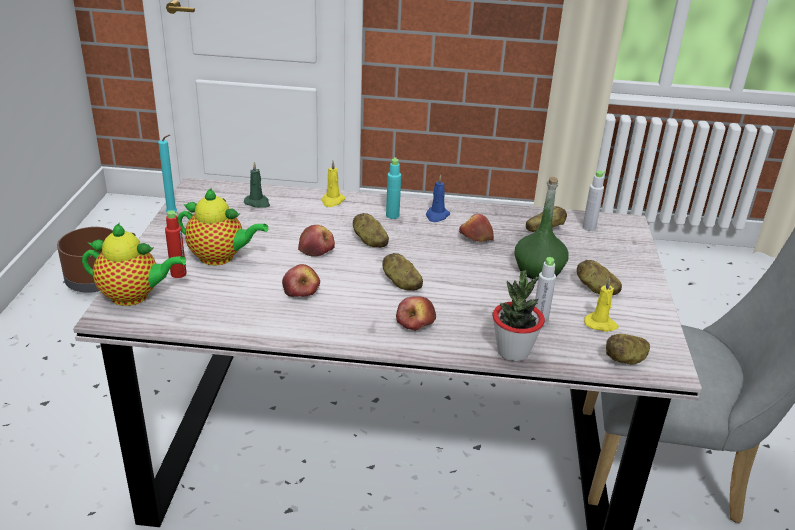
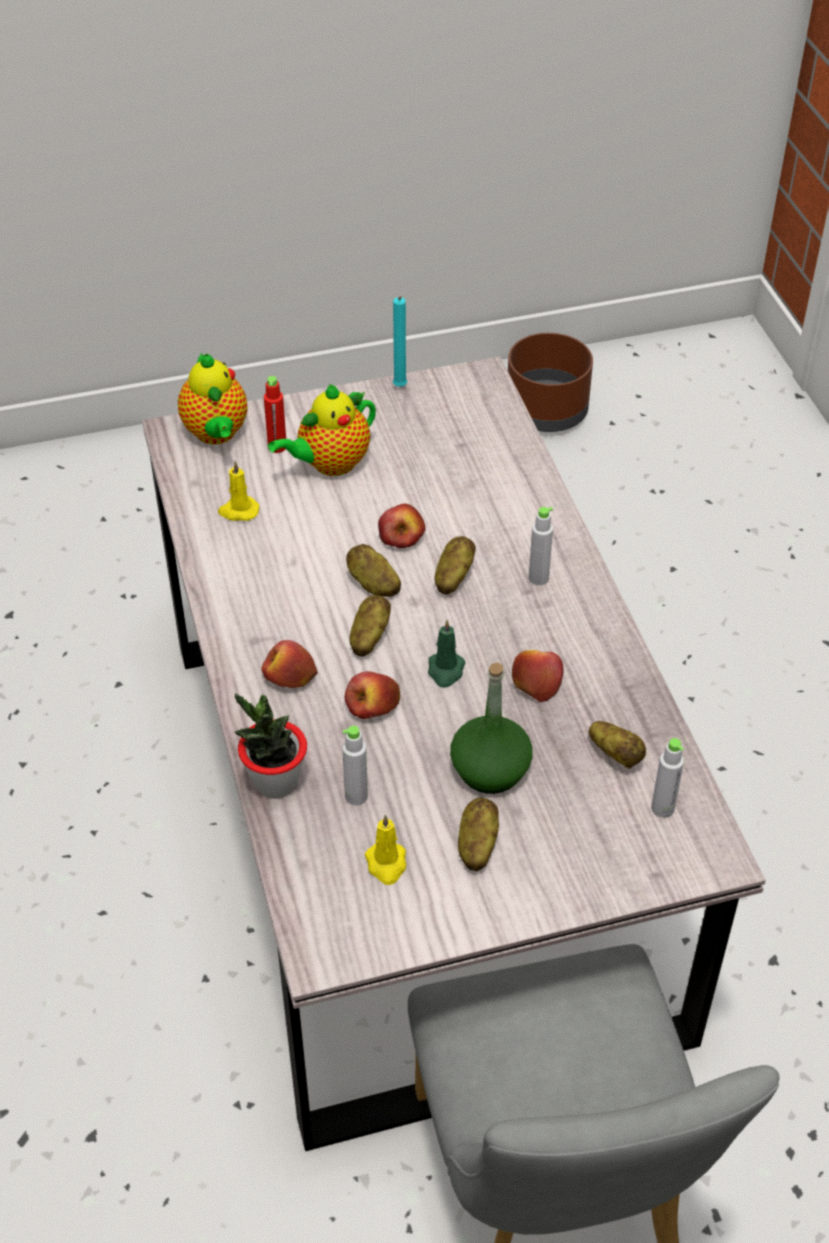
camera: 70 degrees right, 15 degrees up
(220, 257) = (330, 464): teapot -> teapot turned 60 degrees clockwise
(257, 203) = (479, 443): green candle -> green candle (445, 671)
(301, 290) = (301, 554): apple -> apple (372, 704)
(332, 201) = (536, 507): yellow candle -> yellow candle (238, 511)
(392, 215) = (538, 578): turquoise bottle -> grey bottle
(437, 216) = (571, 623): blue candle -> none
(626, 360) = (315, 903): potato -> potato (373, 584)

